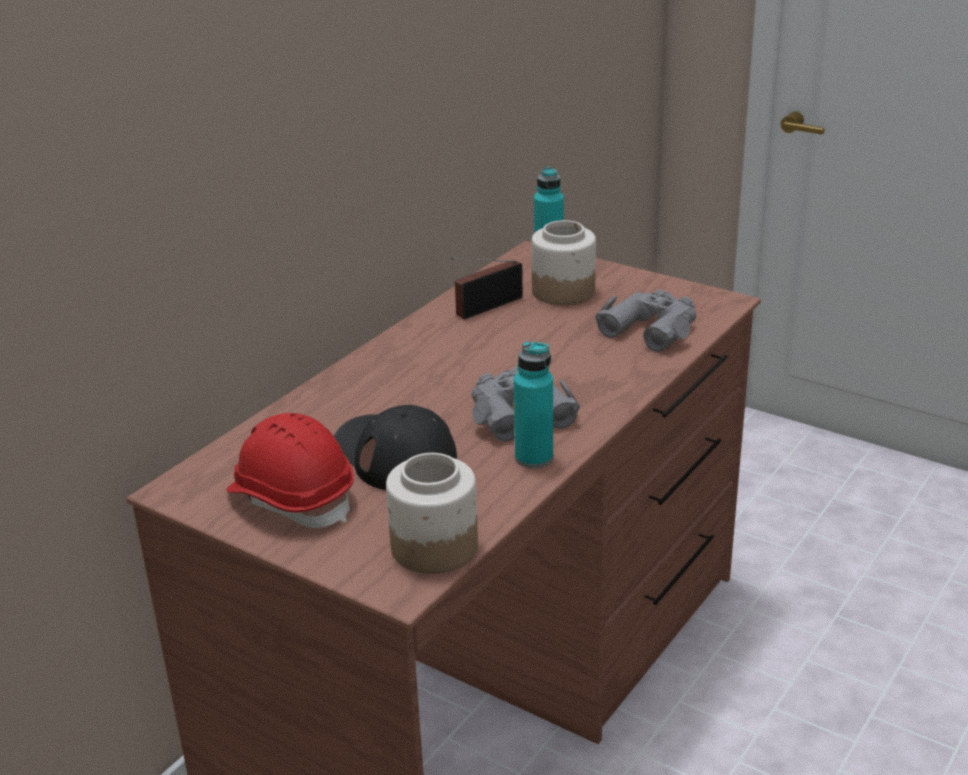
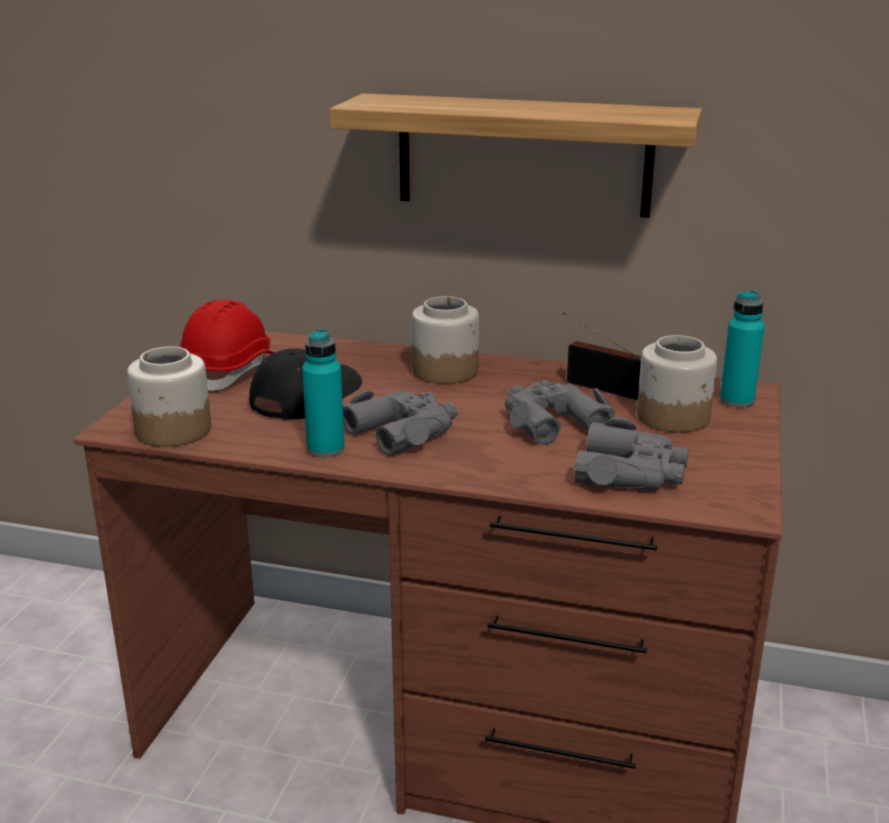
camera: 70 degrees right, 5 degrees down
(354, 132) = (523, 155): none -> shelf
(392, 371) = (445, 371): none -> jar
(539, 341) = (551, 421): none -> grey binoculars

